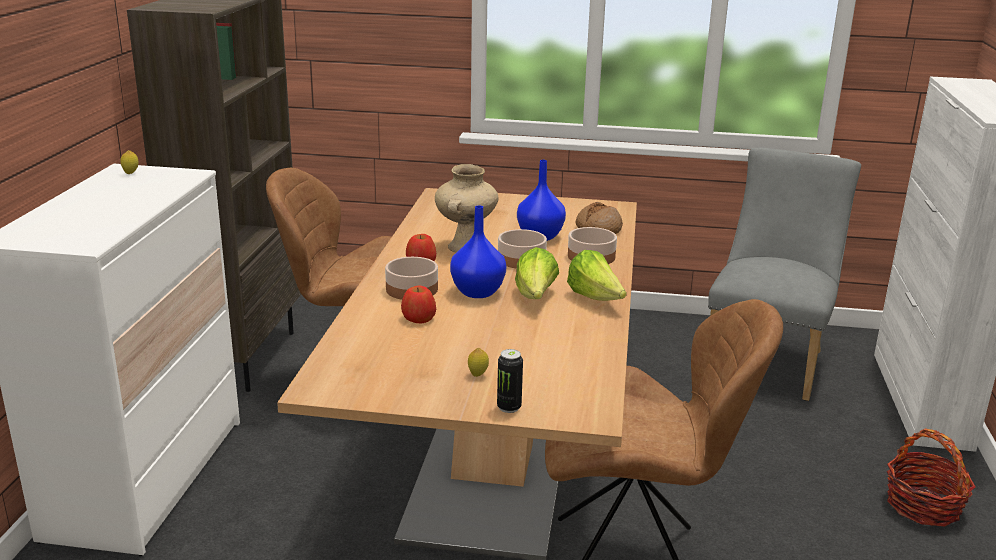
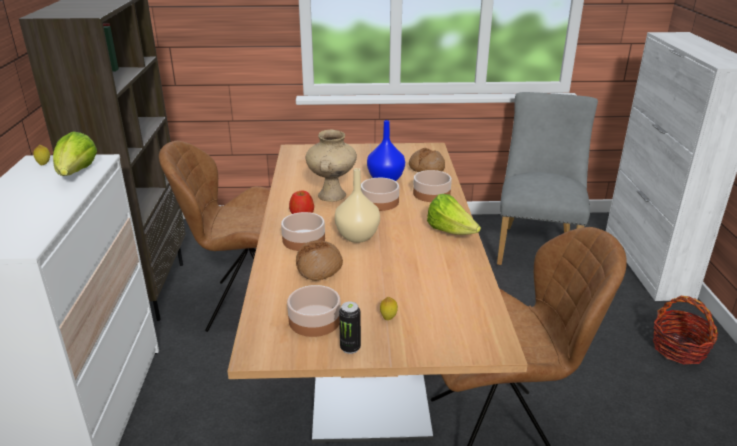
camera: 10 degrees left, 5 degrees up
(390, 367) = (313, 320): none -> bowl
(419, 318) = (319, 267): apple -> bread
(476, 292) = (356, 236): blue vase -> beige vase
(509, 407) = (426, 348): can -> can (350, 348)
(535, 297) = (404, 235): lettuce -> lettuce (77, 174)

